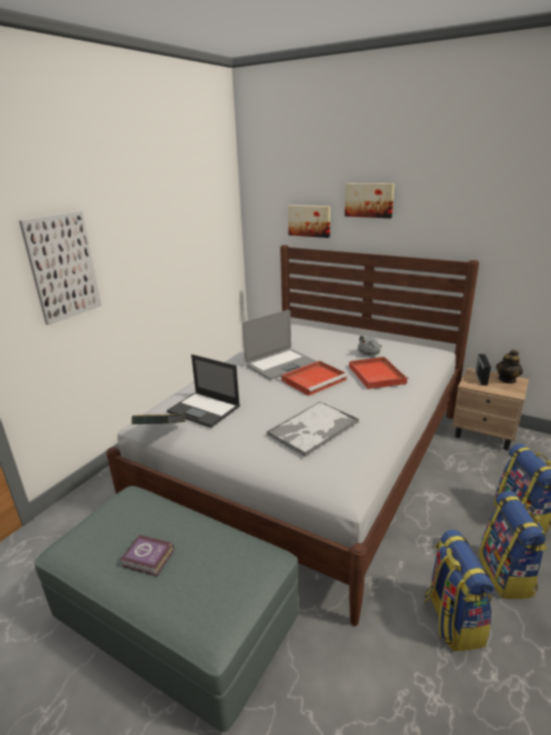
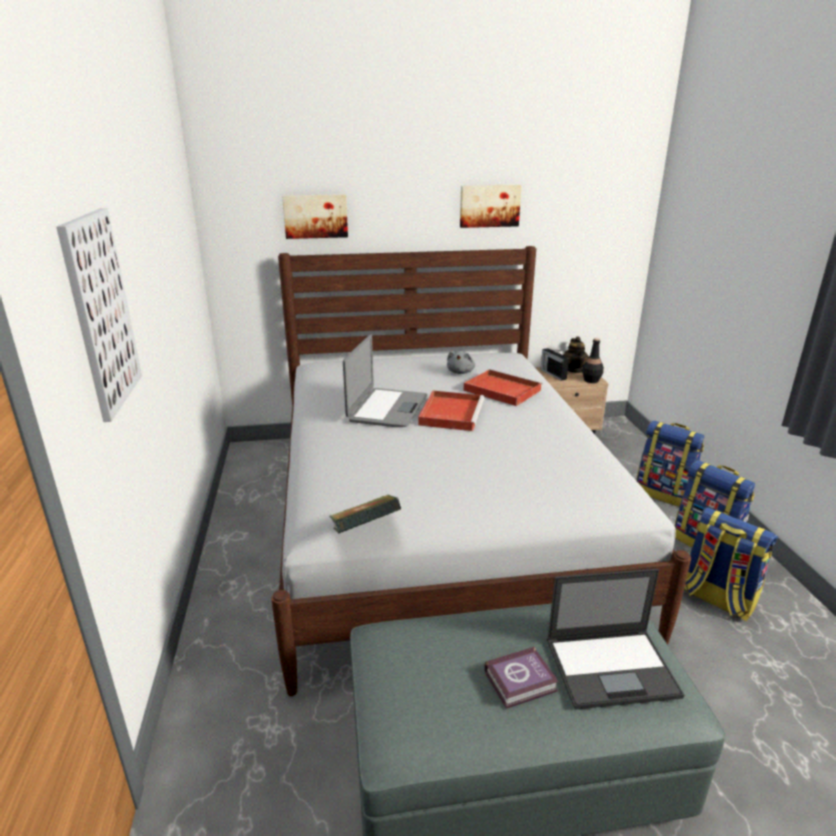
camera: 40 degrees left, 0 degrees up
(204, 409) = (382, 485): laptop -> laptop (612, 667)
(312, 429) = (530, 460): tray -> none
(369, 200) = (399, 184): picture -> picture (489, 206)
(510, 392) = (591, 380): none -> black bottle

